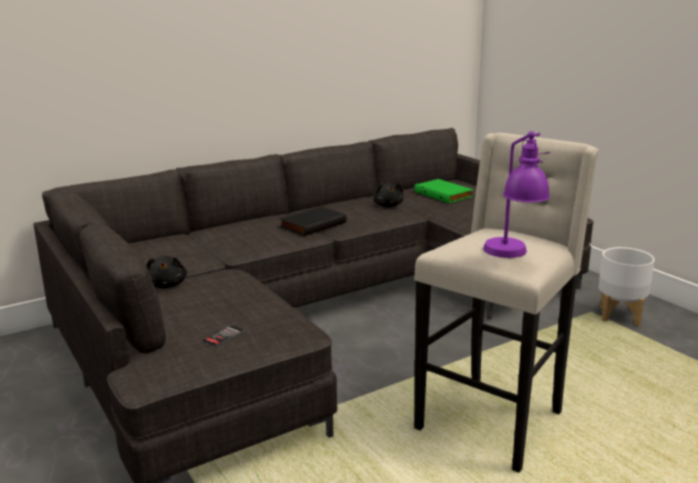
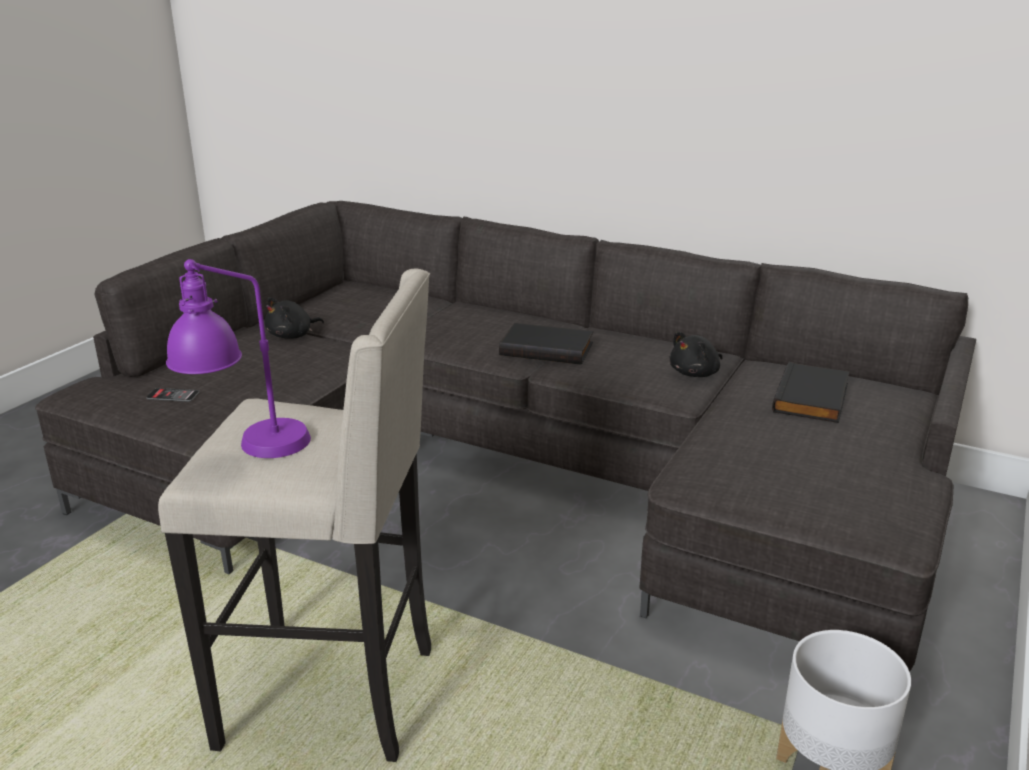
camera: 60 degrees right, 5 degrees up
(444, 194) = (813, 398): green book -> black book

